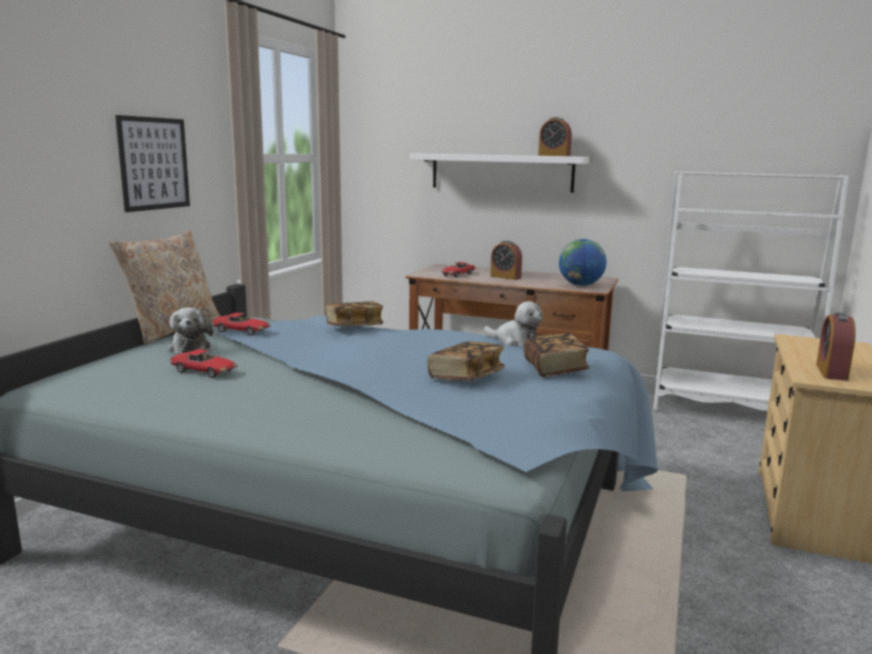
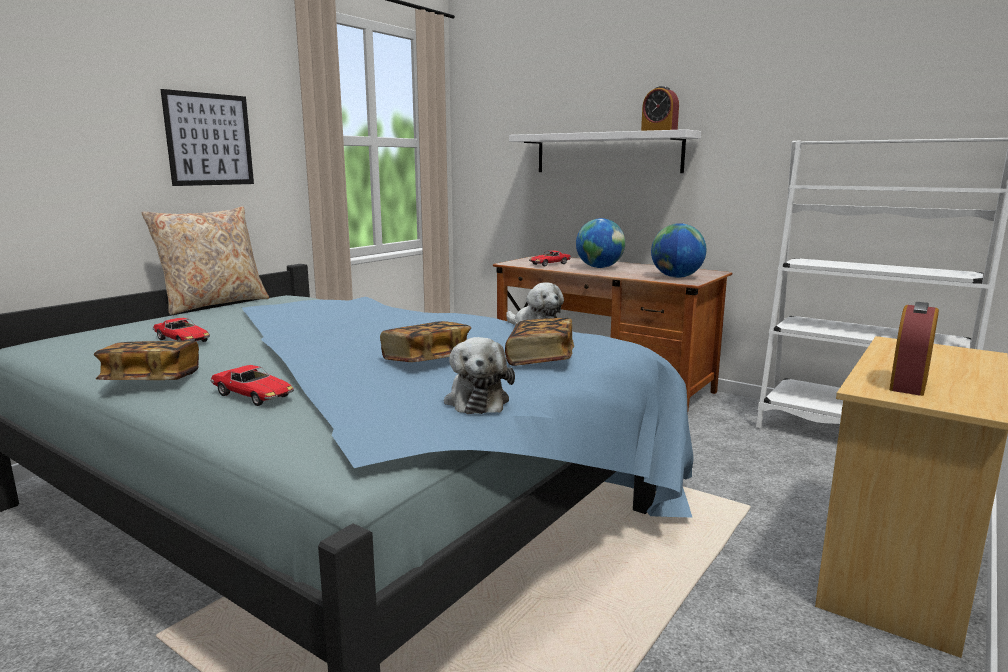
camera: 15 degrees right, 0 degrees up
(189, 347) = (203, 319): plush toy -> plush toy (477, 400)
(242, 331) = (264, 306): toy car -> toy car (254, 396)
(354, 327) = (379, 308): book -> book (152, 380)
(505, 277) = (599, 267): alarm clock -> globe

